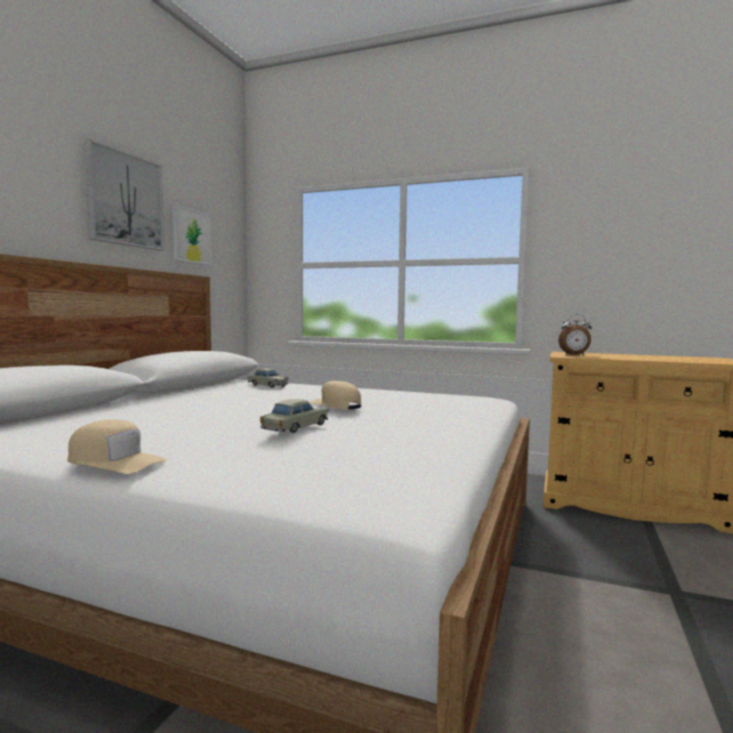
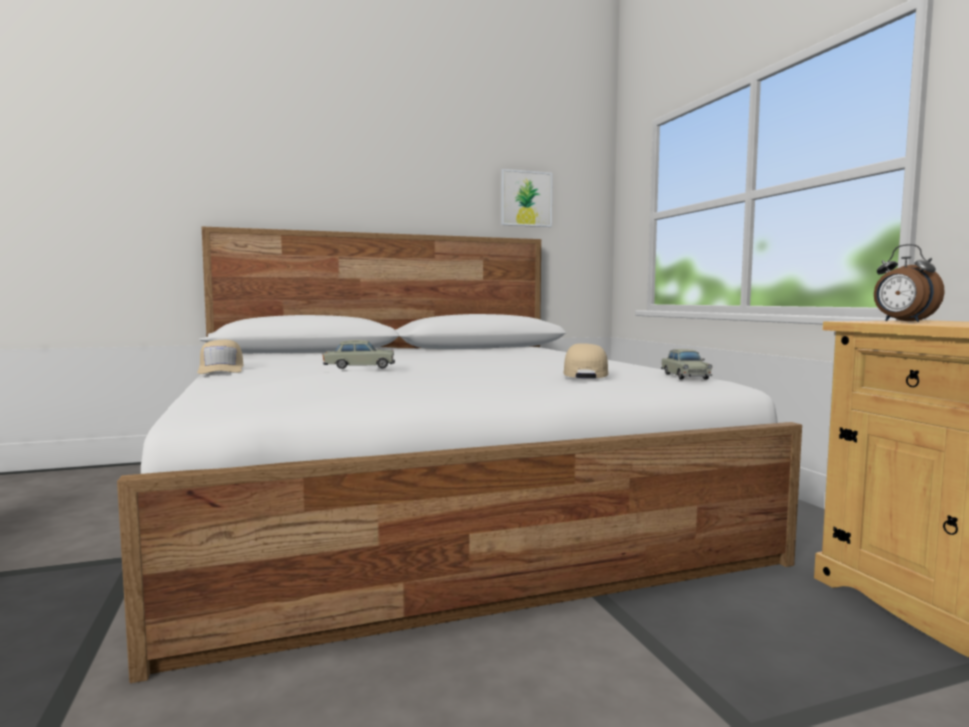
camera: 50 degrees right, 0 degrees up
(125, 200) = (444, 173): picture -> none
(267, 385) = (533, 351): beige toy car -> beige toy car (685, 376)
(336, 405) = (498, 366): beige cap -> beige cap (585, 374)

